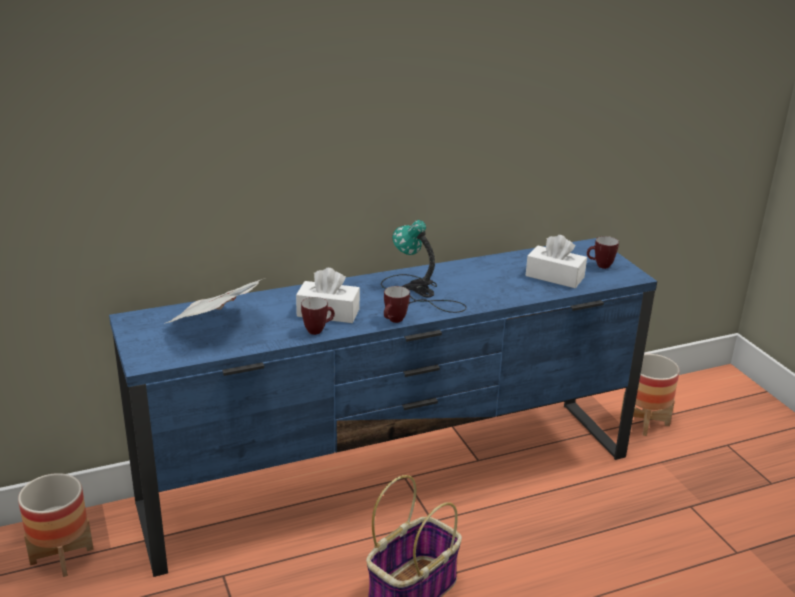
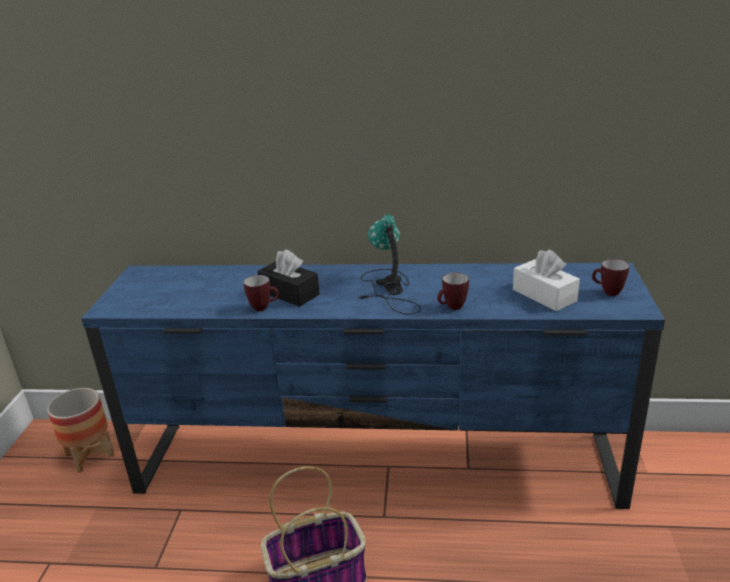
camera: 30 degrees right, 0 degrees up
(216, 324) = (191, 287): newspaper -> none
(328, 312) = (289, 293): white tissue box -> black tissue box
(394, 321) = (338, 312): mug -> mug (452, 308)
(644, 421) = (677, 475): planter -> none

